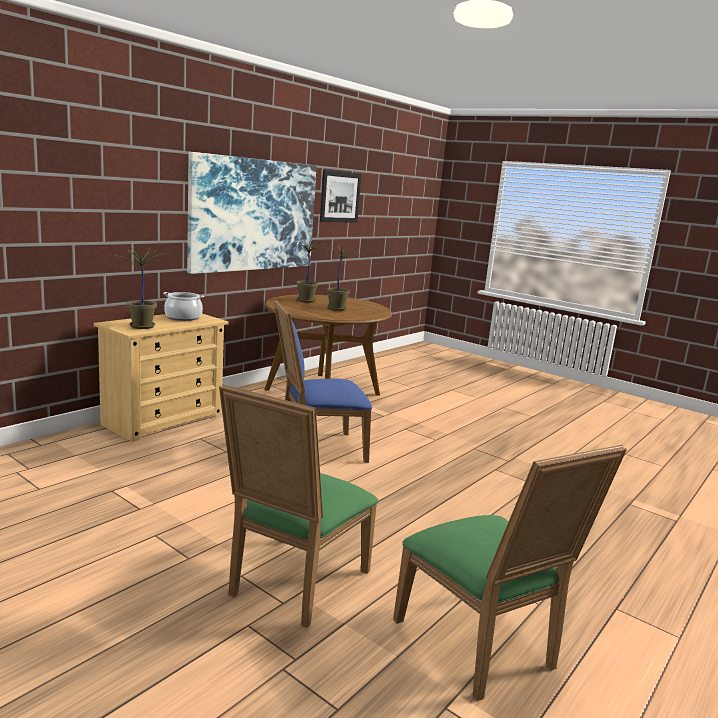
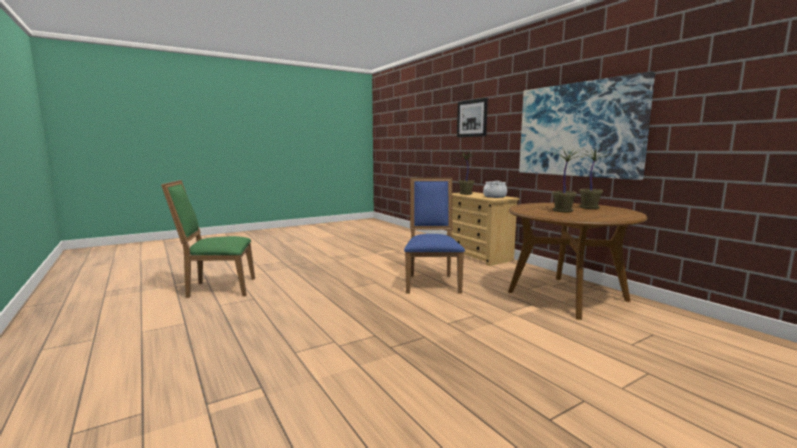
camera: 110 degrees right, 5 degrees down
(293, 585) = (296, 267): green chair -> none
(340, 197) = (709, 99): picture -> picture (472, 118)

